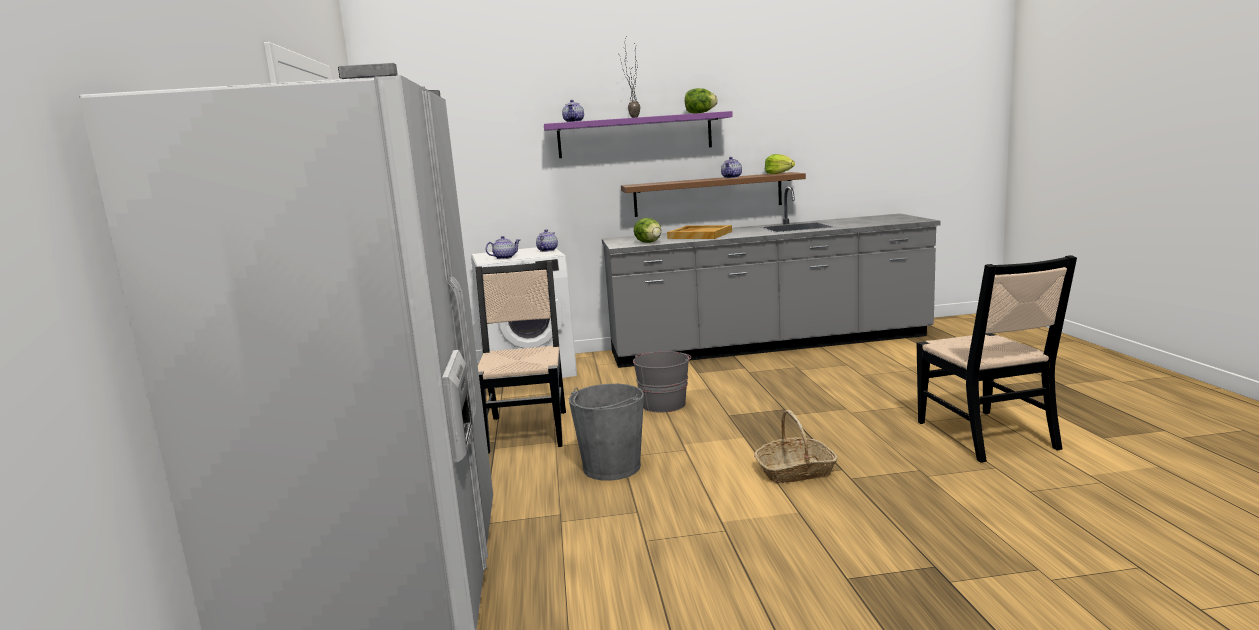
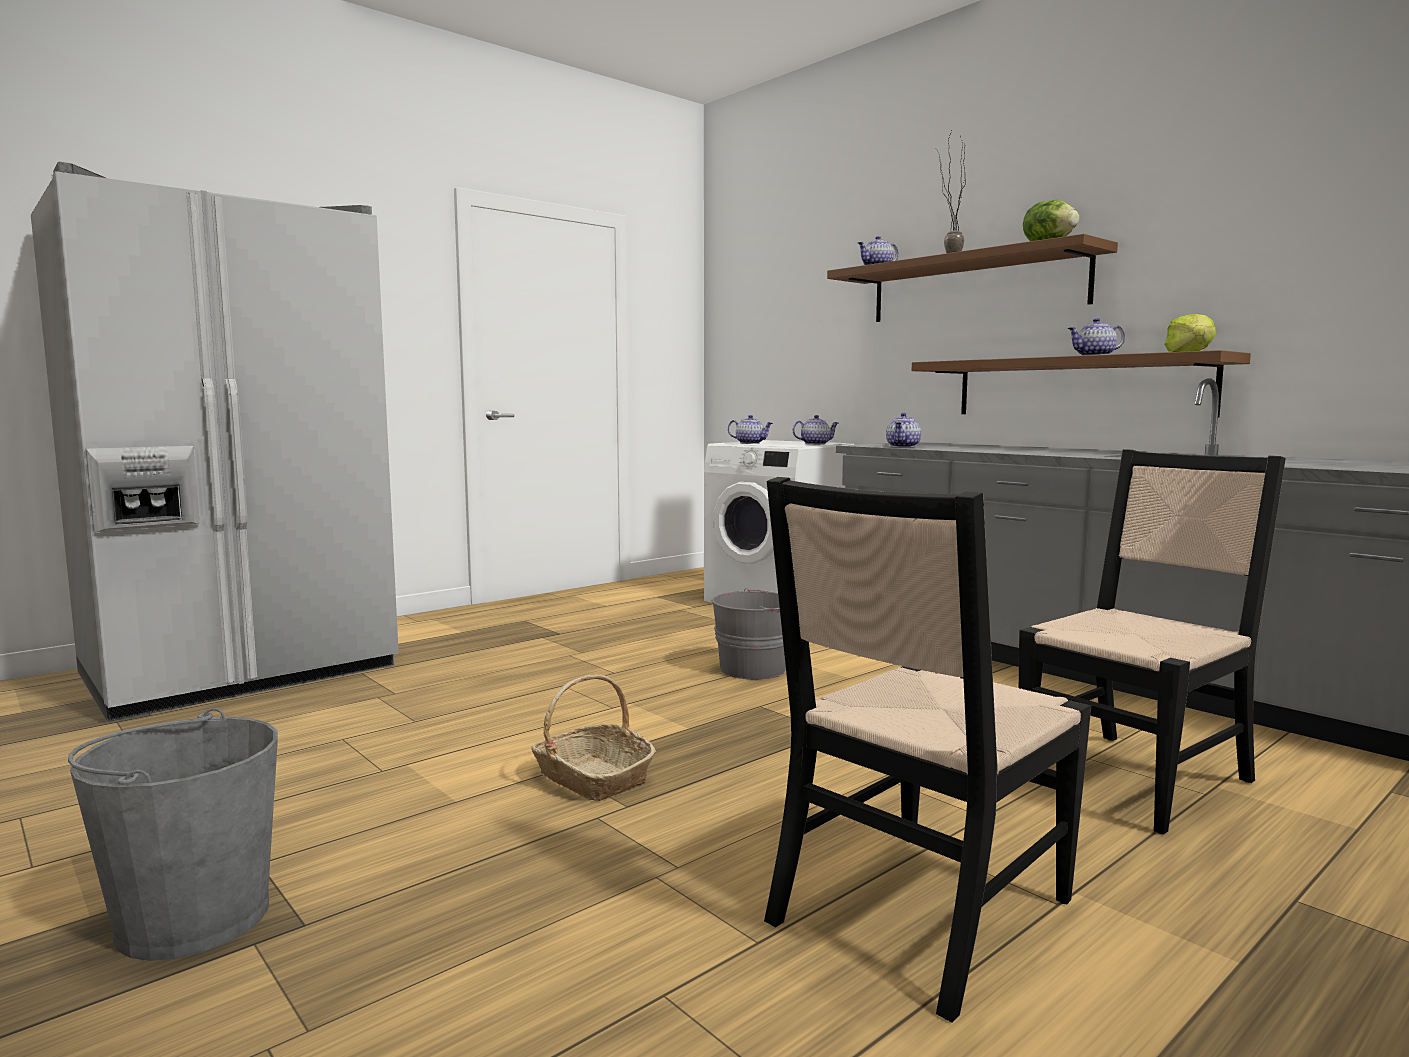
camera: 55 degrees right, 5 degrees down
(527, 431) = (598, 637): chair -> chair (1134, 781)
(611, 467) = (528, 687): grey bucket -> grey bucket (192, 918)
(635, 135) = (975, 287): purple shelf -> brown shelf
(649, 242) = (903, 446): lettuce -> teapot
(699, 235) = (1004, 449): beige tray -> none

